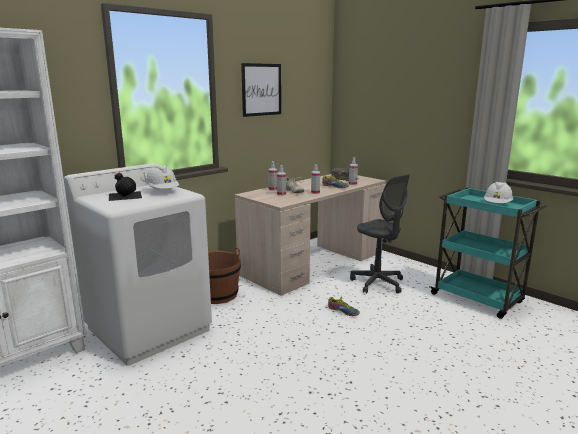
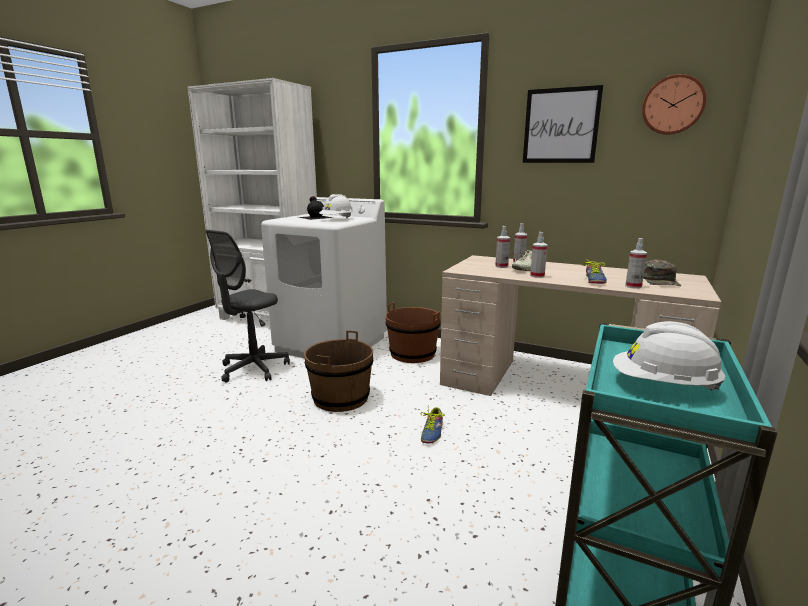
camera: 70 degrees right, 0 degrees up
(272, 338) = (341, 398): none -> brown bucket
(309, 79) = (672, 105): none -> wall clock
(377, 283) = (552, 450): grey office chair -> grey office chair (254, 369)

